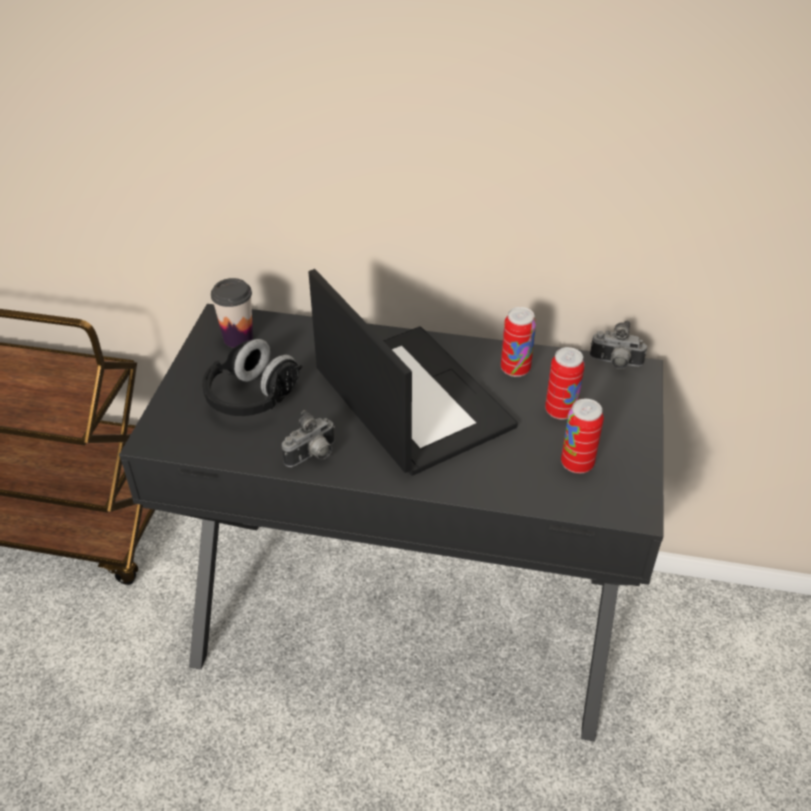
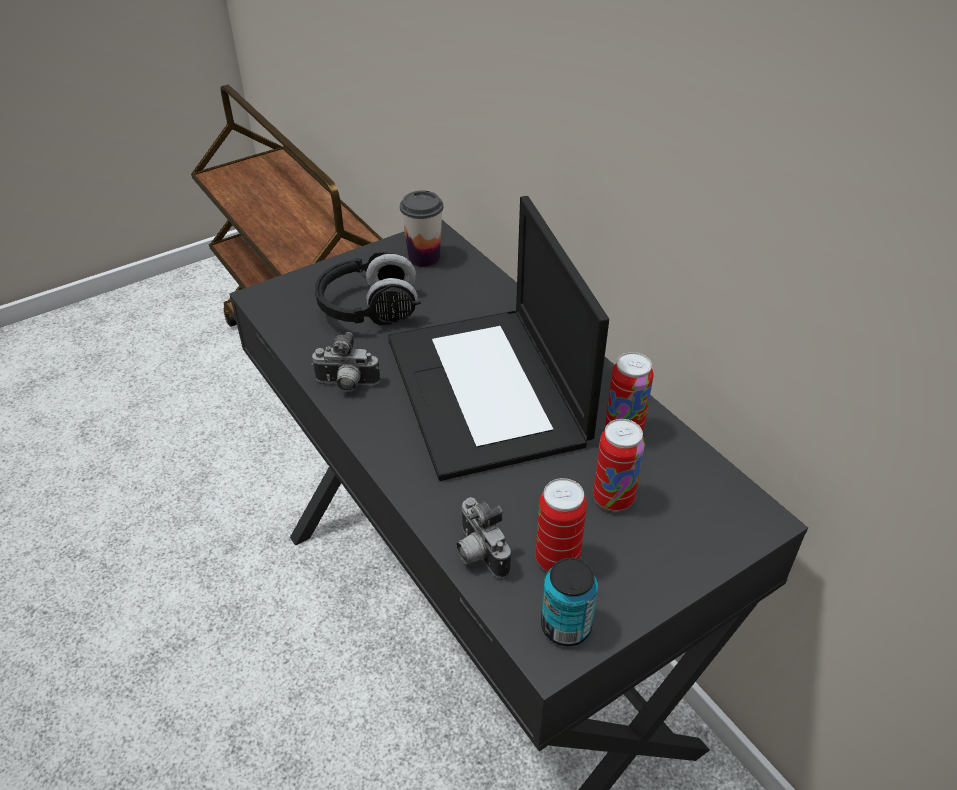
camera: 45 degrees right, 0 degrees up
(410, 398) = (488, 391): laptop -> laptop turned 150 degrees clockwise
(615, 364) = (742, 494): camera -> camera (478, 553)
(626, 493) = (566, 626): none -> can

